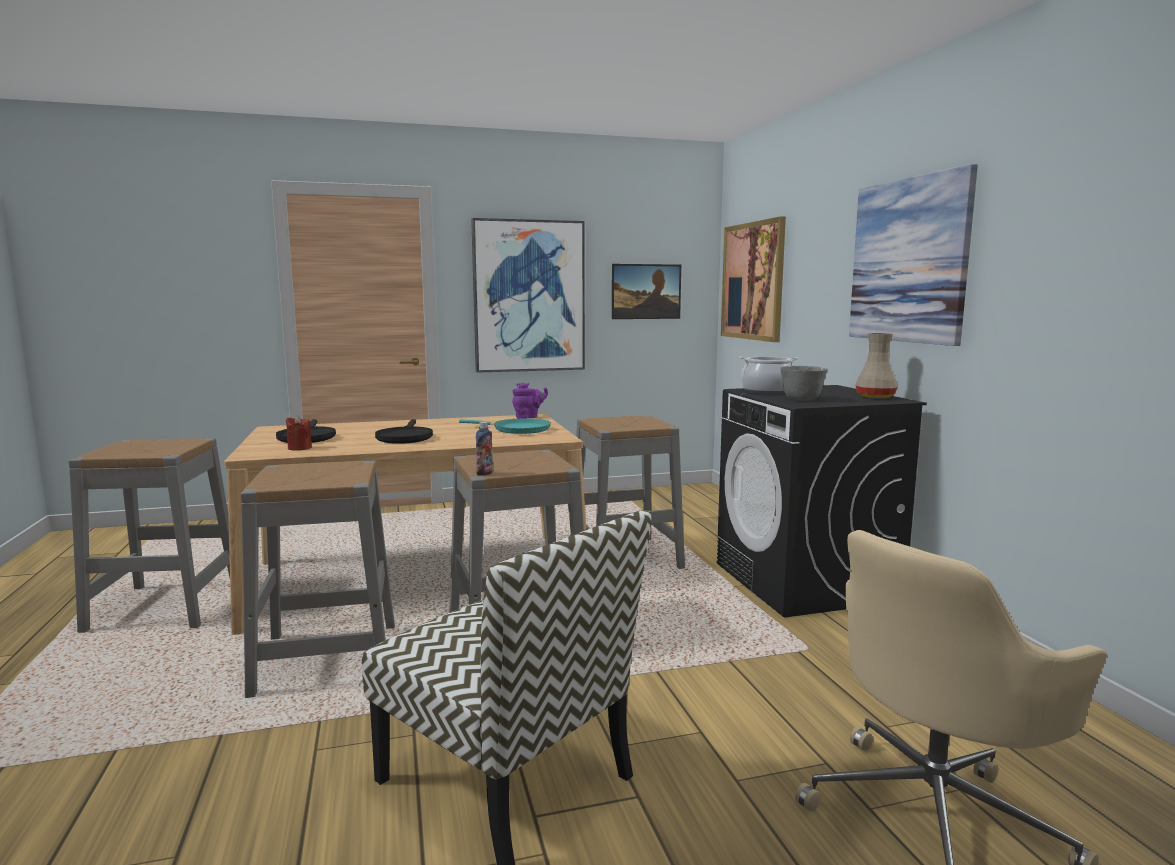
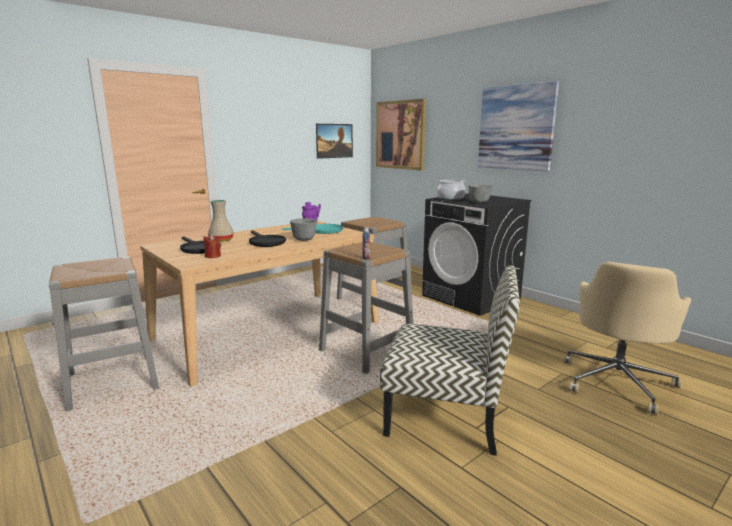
camera: 25 degrees left, 5 degrees up
(327, 659) = (273, 386): grey stool -> none
(463, 439) = (304, 239): none -> grey bowl
(529, 296) = (269, 145): picture -> none
(876, 397) = (505, 198): beige vase -> beige vase (222, 240)

